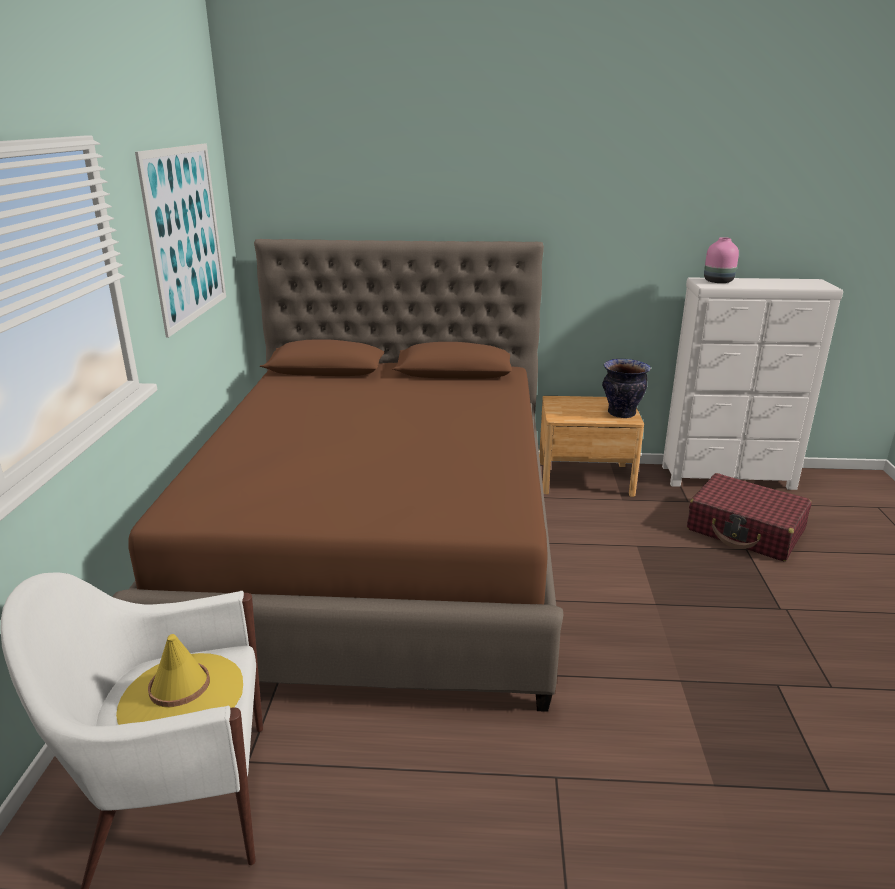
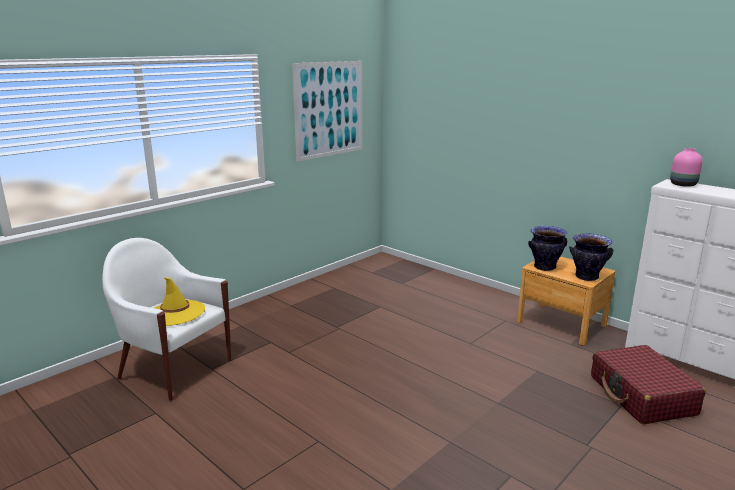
camera: 40 degrees right, 5 degrees down
(381, 550) = (378, 314): brown bed -> none
(568, 414) = (544, 267): none -> vase

